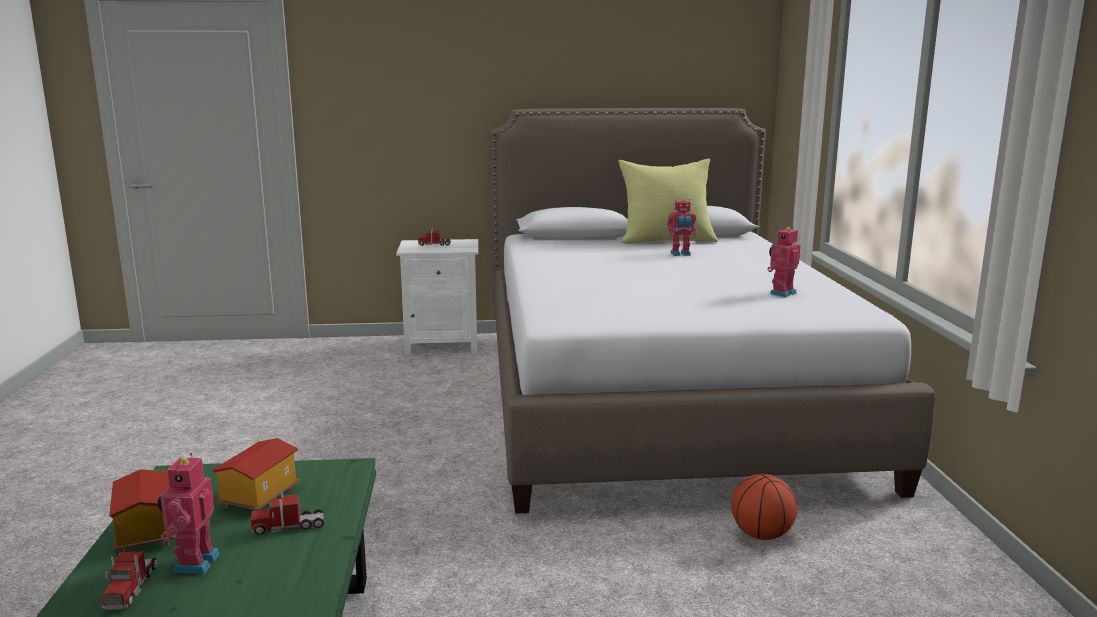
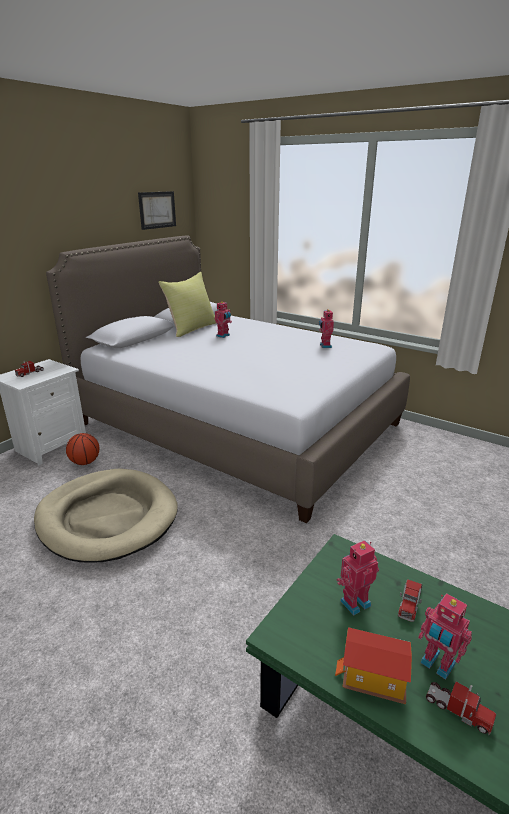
camera: 50 degrees left, 10 degrees up
(259, 497) = (354, 601): toy house -> toy robot
(370, 414) = (107, 518): none -> beige dog bed
(695, 68) = (157, 210): none -> picture
(761, 535) = (395, 469): basketball -> basketball (85, 462)

